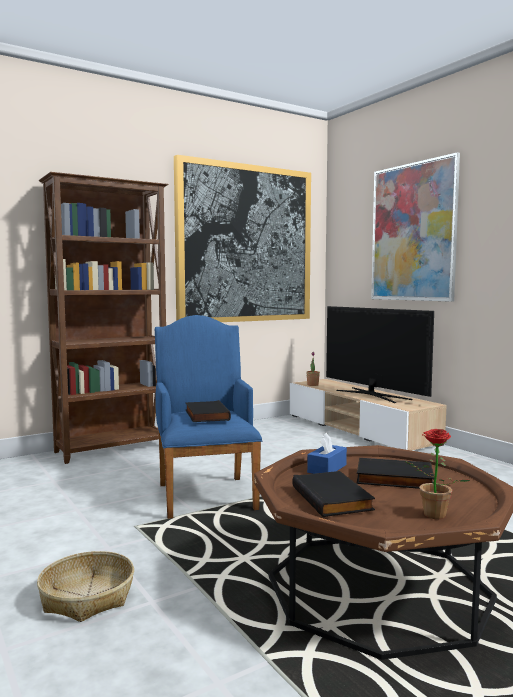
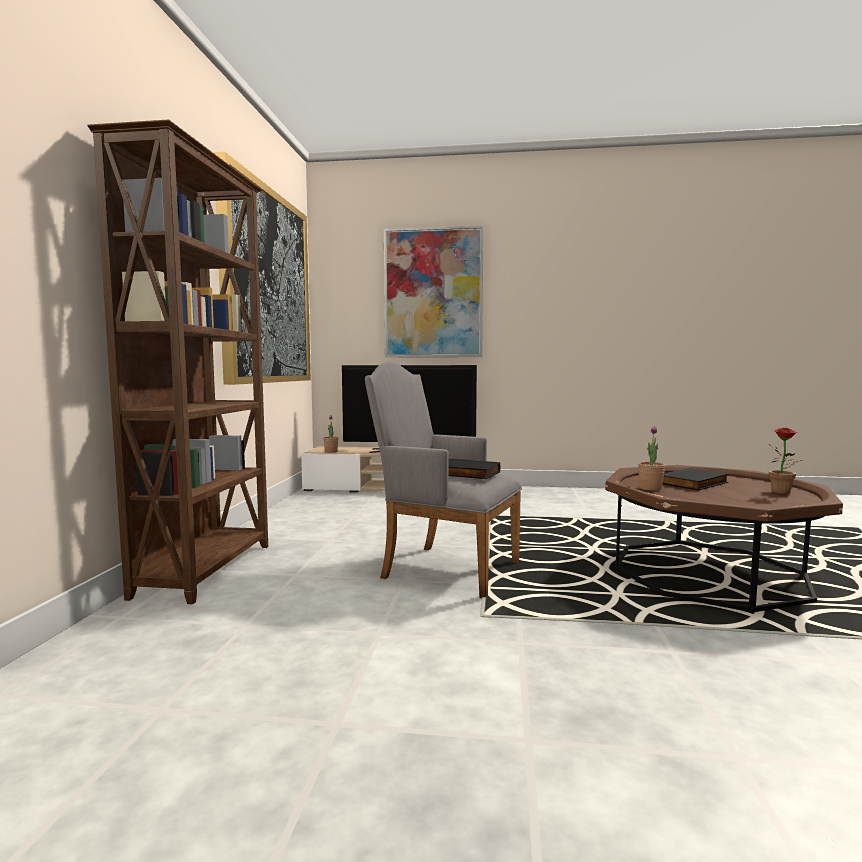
camera: 50 degrees left, 0 degrees up
(87, 597) = (637, 680): basket -> none
(206, 494) = (443, 568): blue armchair -> grey armchair
(327, 468) = (650, 488): blue tissue box -> potted plant
(333, 498) = (731, 499): black book -> none

